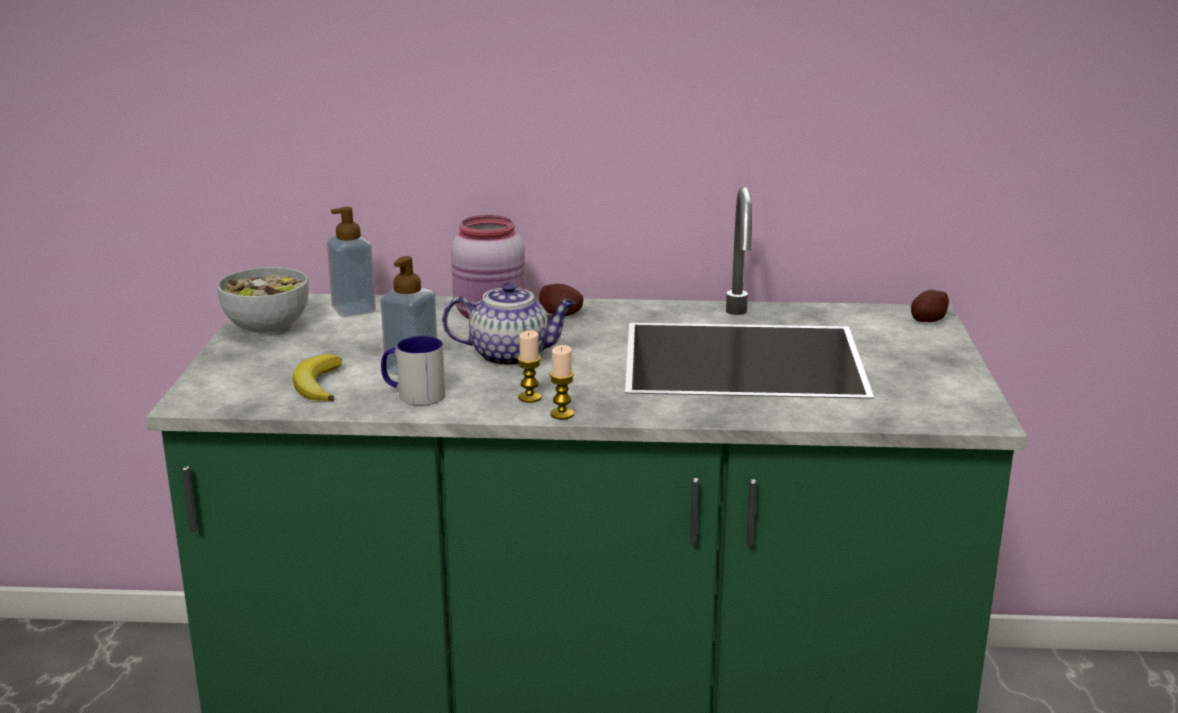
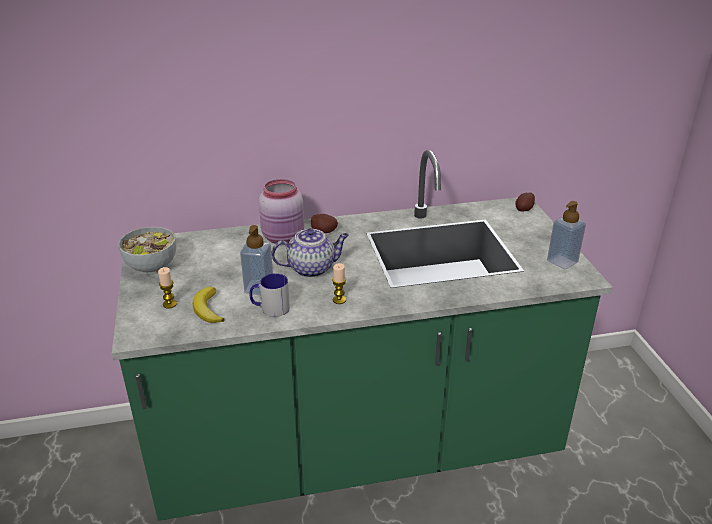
camera: 15 degrees left, 10 degrees up
(354, 310) = (199, 244): soap dispenser -> soap dispenser (562, 261)
(562, 414) = (364, 310): candle -> candle (169, 304)

